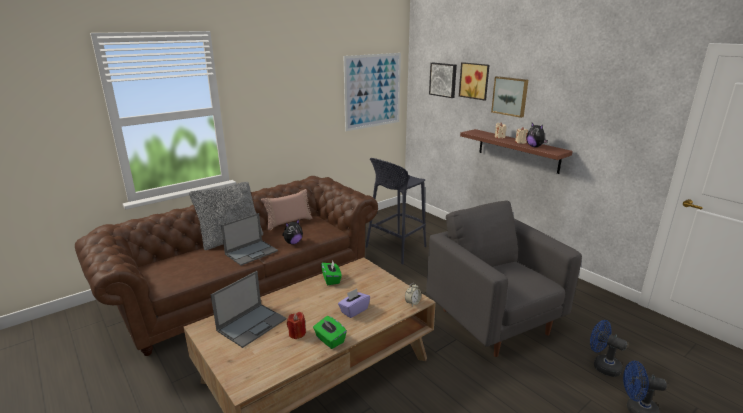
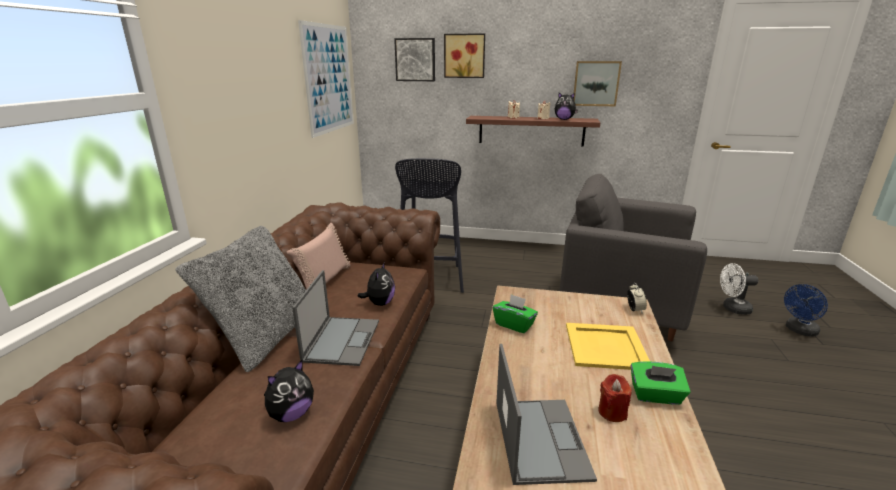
camera: 40 degrees left, 0 degrees up
(195, 271) = (291, 414): none -> plush toy
(354, 310) = (606, 347): purple tissue box -> yellow tray
(510, 96) = (516, 69): picture -> picture (596, 83)
(602, 365) = (732, 308): blue fan -> white fan

